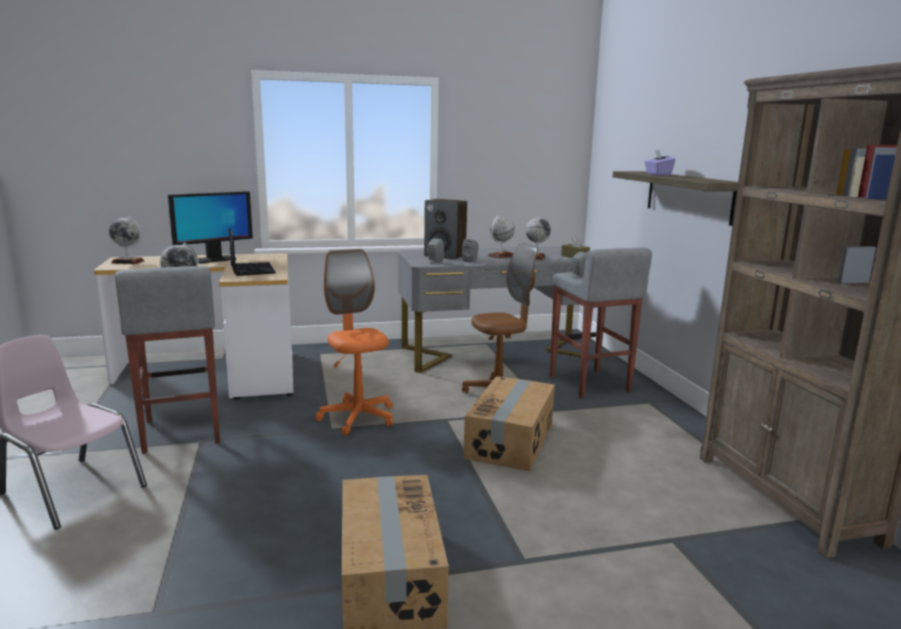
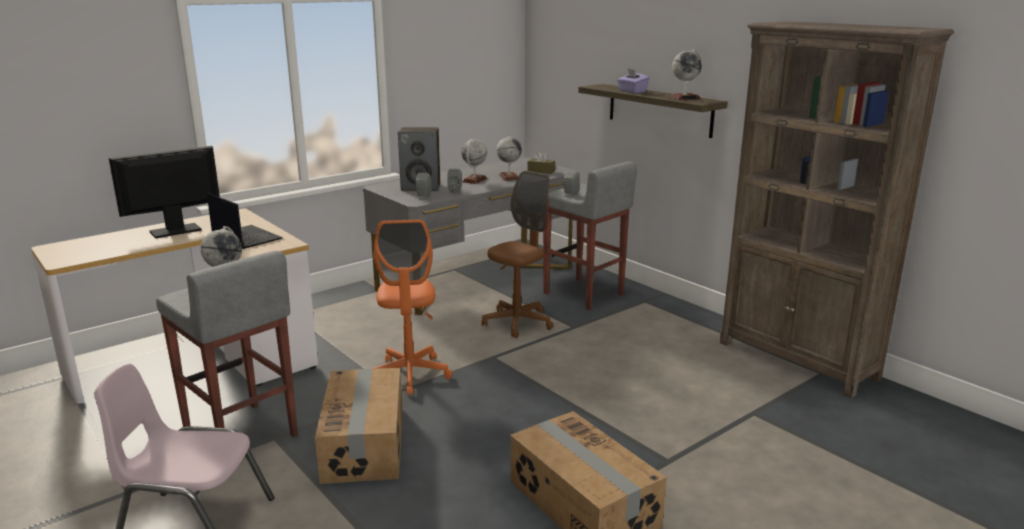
camera: 25 degrees left, 5 degrees up
(128, 262) = (70, 251): globe -> globe (684, 98)
(214, 260) = (176, 231): monitor -> monitor turned 150 degrees counterclockwise
(358, 418) = (410, 375): orange office chair -> orange office chair turned 135 degrees counterclockwise
(511, 440) = (568, 363): cardboard box -> cardboard box (365, 443)

